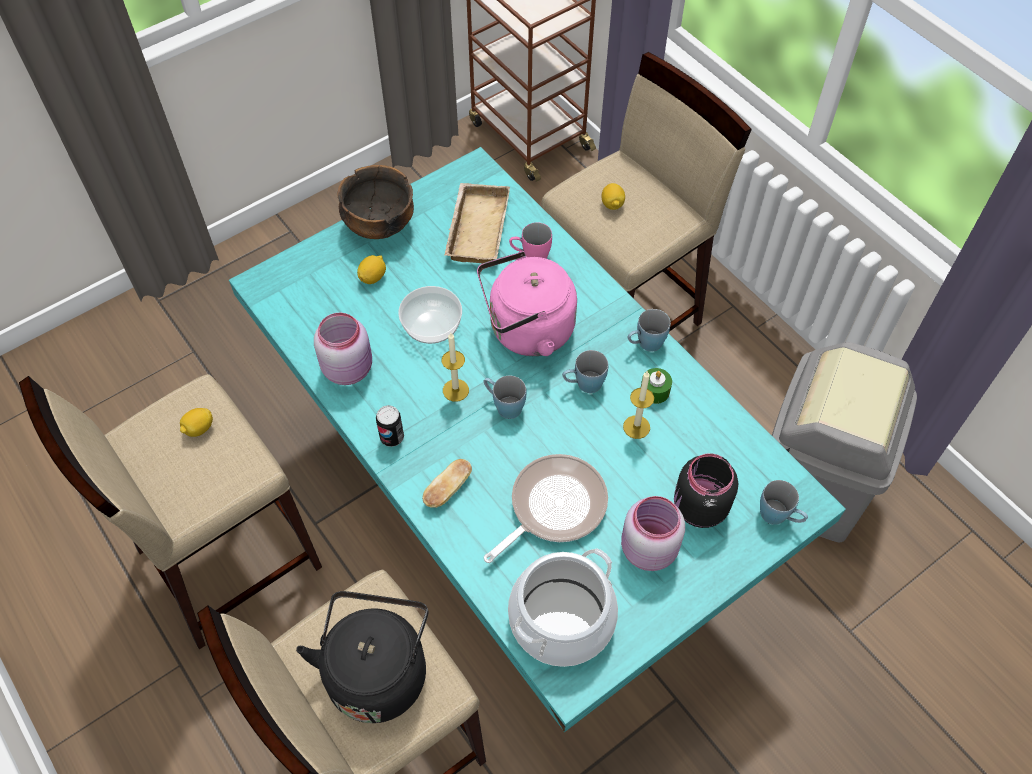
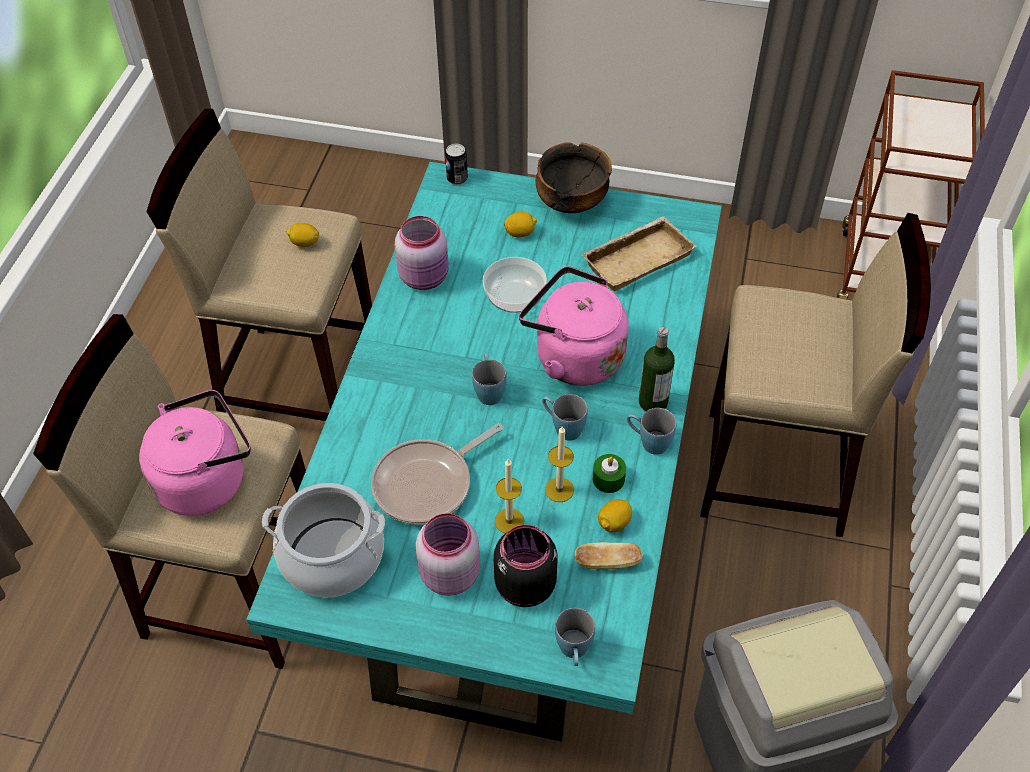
camera: 50 degrees right, 5 degrees down
(377, 670) = (206, 479): black kettle -> pink kettle
(392, 437) = (391, 343): can -> can (457, 179)
(448, 489) = (379, 407): bread -> bread (607, 562)
(455, 390) = (471, 351): candle -> candle (509, 521)
(530, 256) = (650, 309): pink mug -> none
(553, 507) = (428, 484): frying pan -> frying pan turned 135 degrees clockwise
(612, 204) = (783, 332): lemon -> lemon (614, 523)
(614, 316) = (653, 402): none -> bottle

